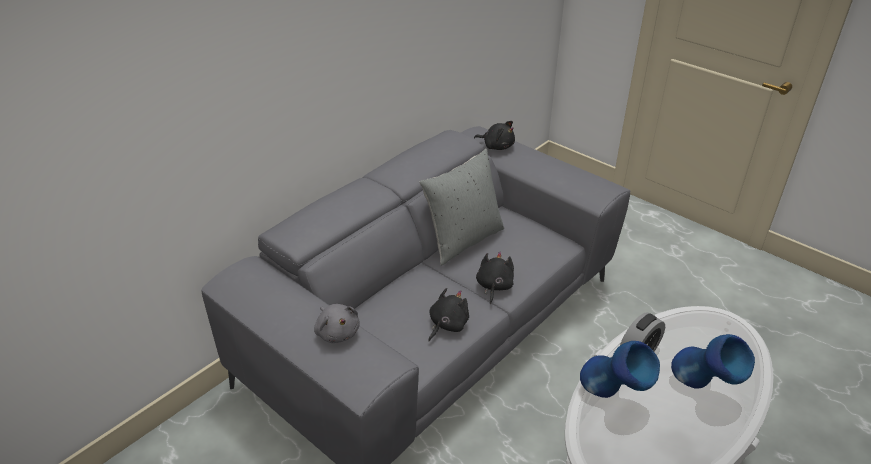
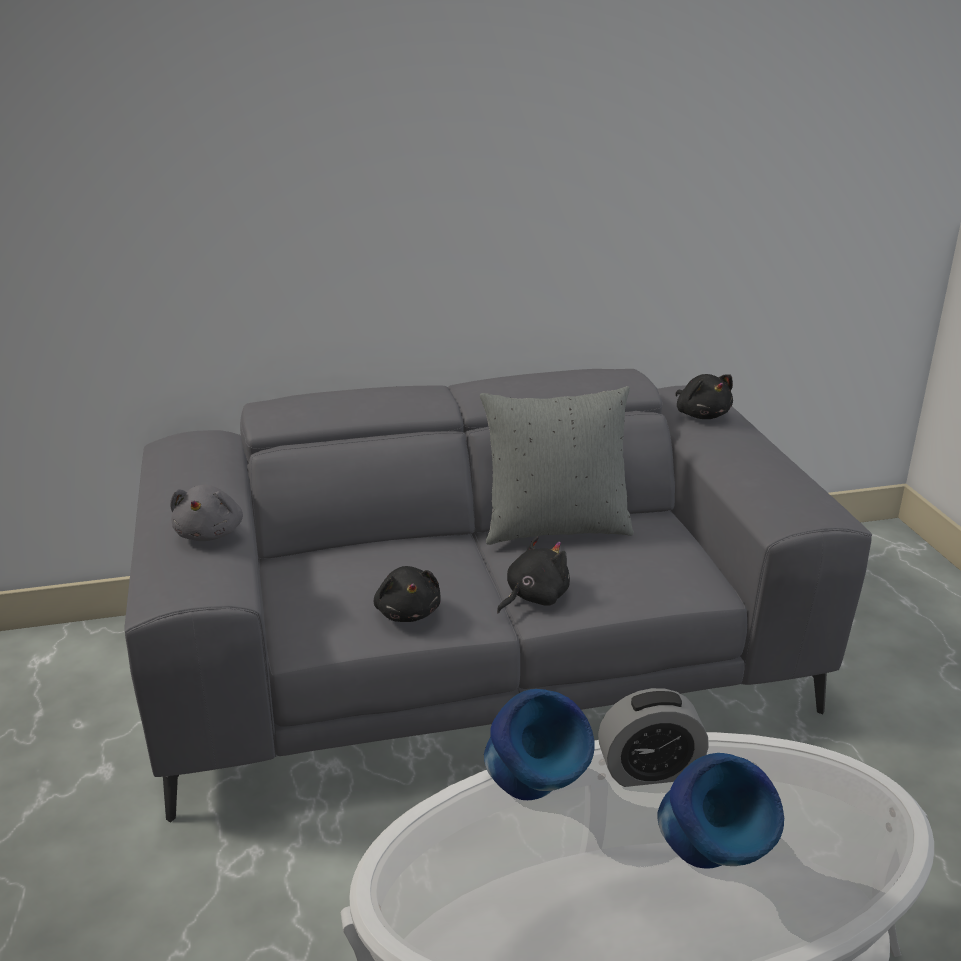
camera: 35 degrees right, 10 degrees down
(447, 325) = (408, 612): black plush toy -> black plush toy turned 90 degrees clockwise

